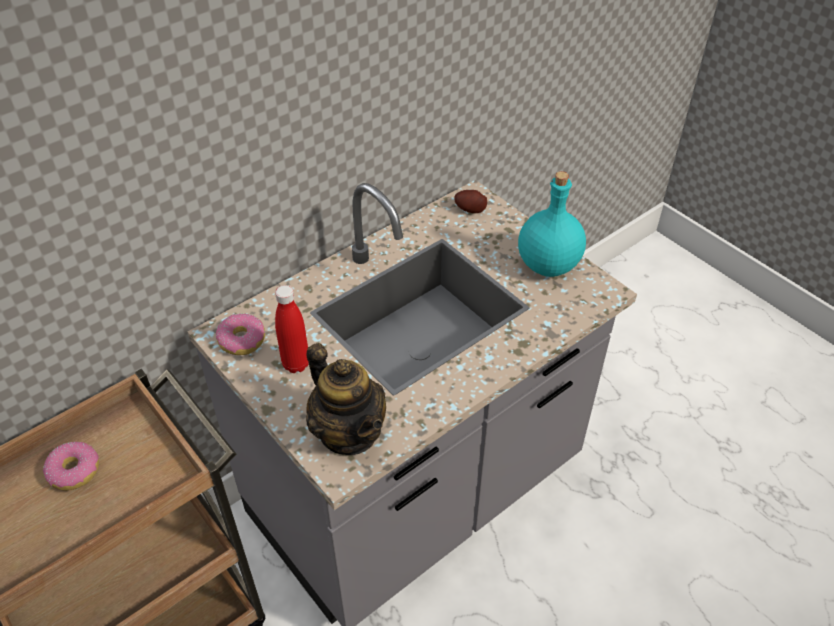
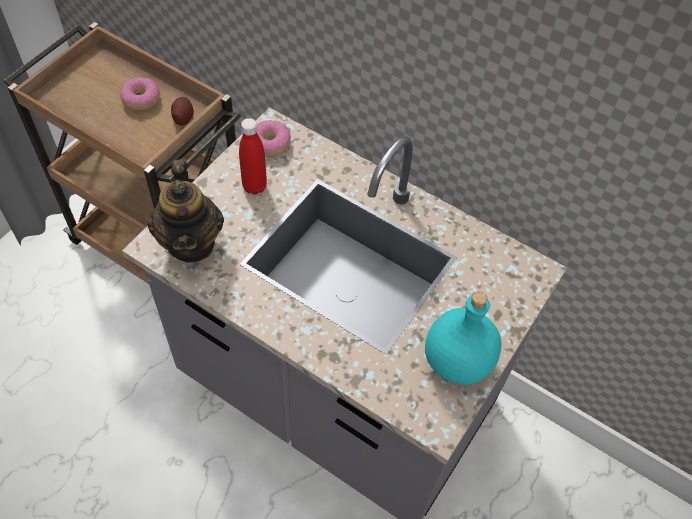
camera: 70 degrees right, 10 degrees up
(349, 433) = (191, 242): teapot -> teapot turned 45 degrees counterclockwise
(470, 209) = (513, 272): potato -> potato (183, 117)

